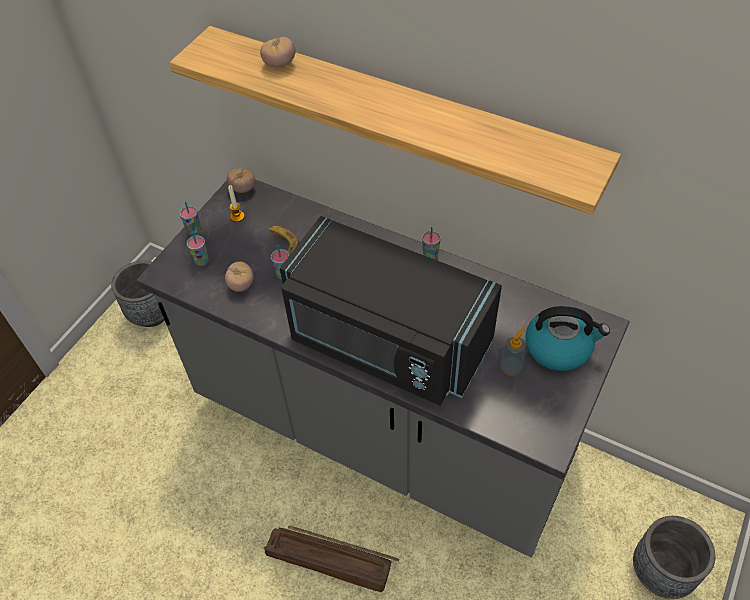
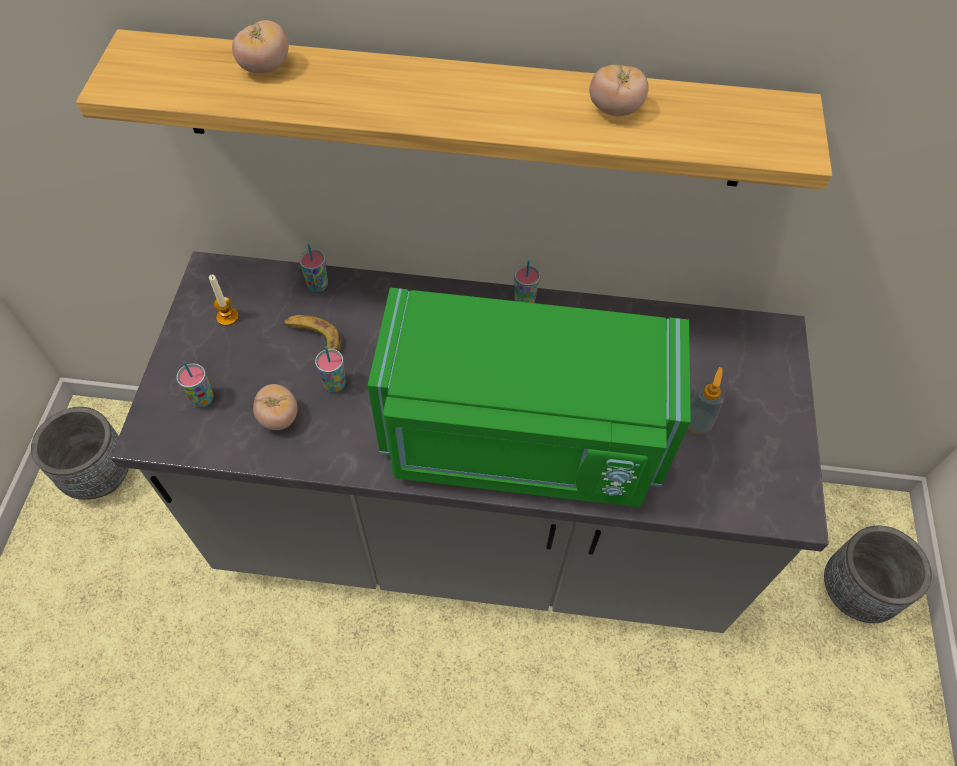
camera: 25 degrees left, 5 degrees up
(194, 231) = (171, 357): cup -> cup (318, 285)
(243, 189) = (217, 273): tomato -> tomato (615, 109)
(331, 559) = (480, 724): crate -> none
(385, 343) = (521, 440): black microwave -> green microwave
(559, 347) = (741, 377): kettle -> none

